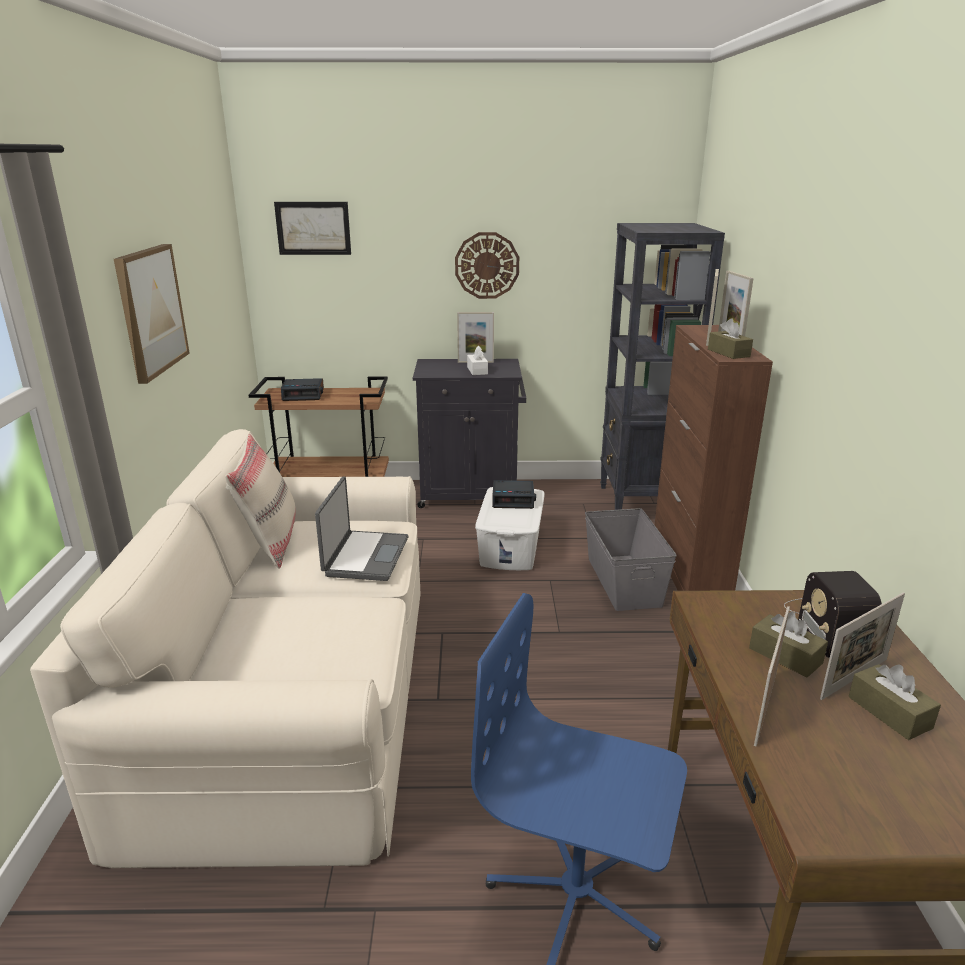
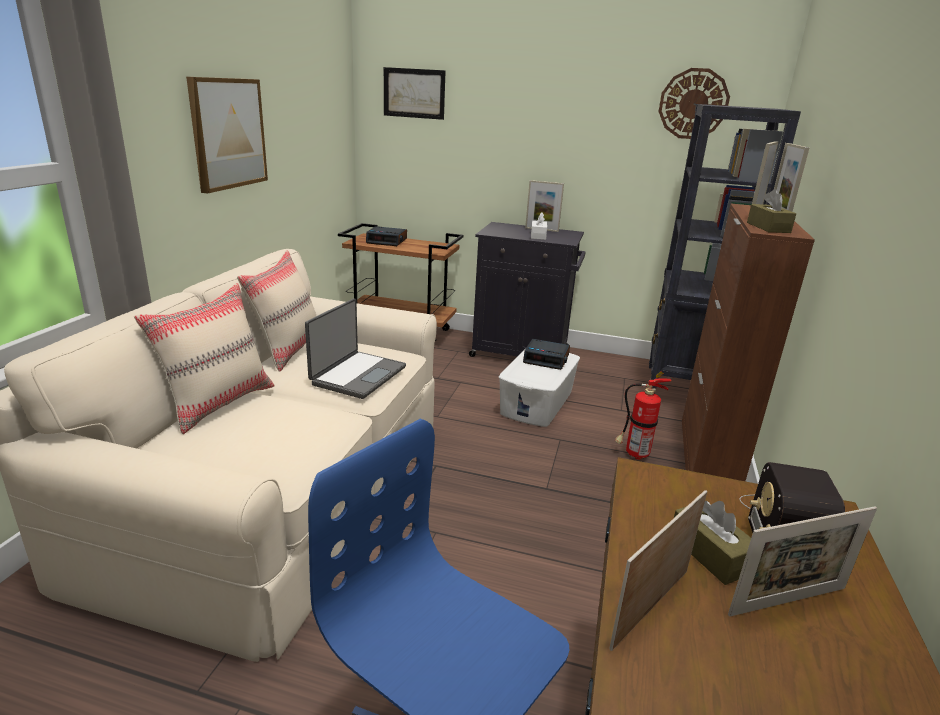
camera: 15 degrees right, 0 degrees up
(240, 616) = (218, 403): none -> beige pillow
(487, 265) = (564, 139): wall clock -> wall clock (693, 104)
(624, 581) = (634, 454): grey storage box -> fire extinguisher
(889, 712) = (816, 655): brown tissue box -> none

